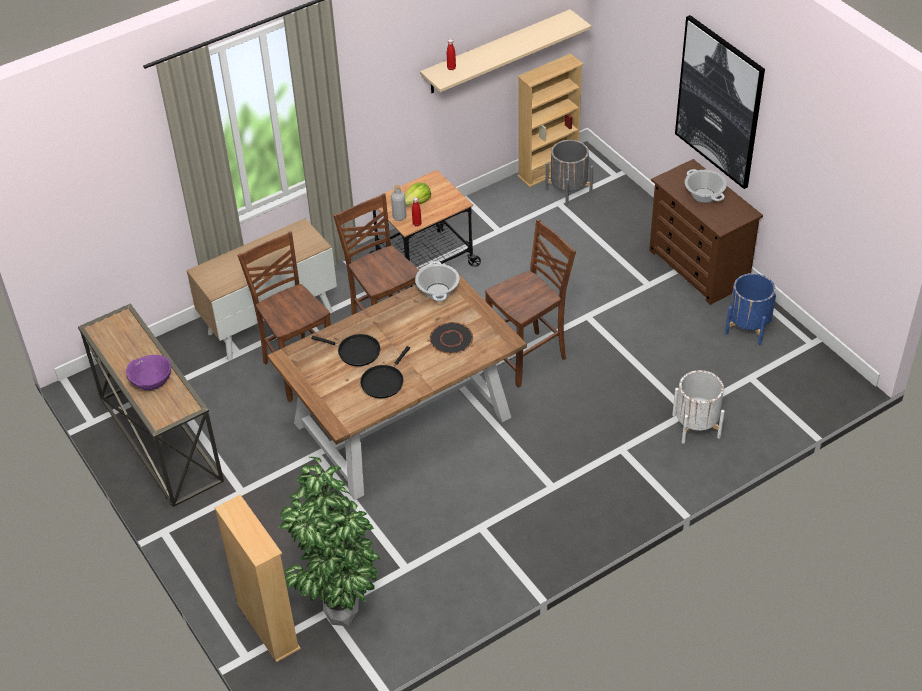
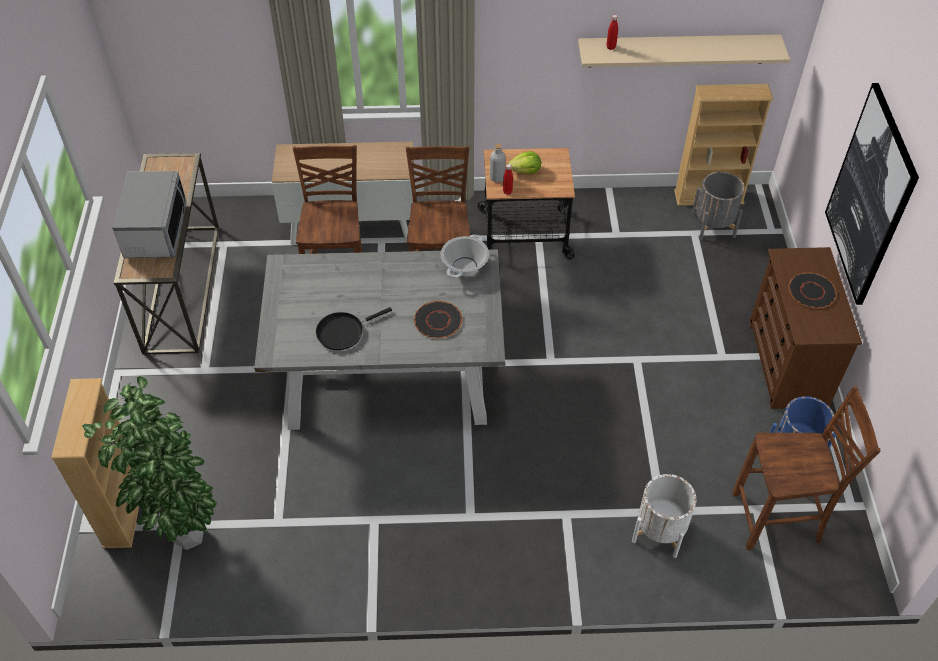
camera: 30 degrees right, 5 degrees up
(151, 381) = (155, 231): purple bowl -> microwave
(356, 351) = (343, 289): black frying pan -> none
(403, 419) = (389, 375): brown dining table -> grey dining table
(528, 358) = (548, 373): brown chair -> brown chair (778, 520)
(704, 195) = (812, 291): cooking pot -> black plate

